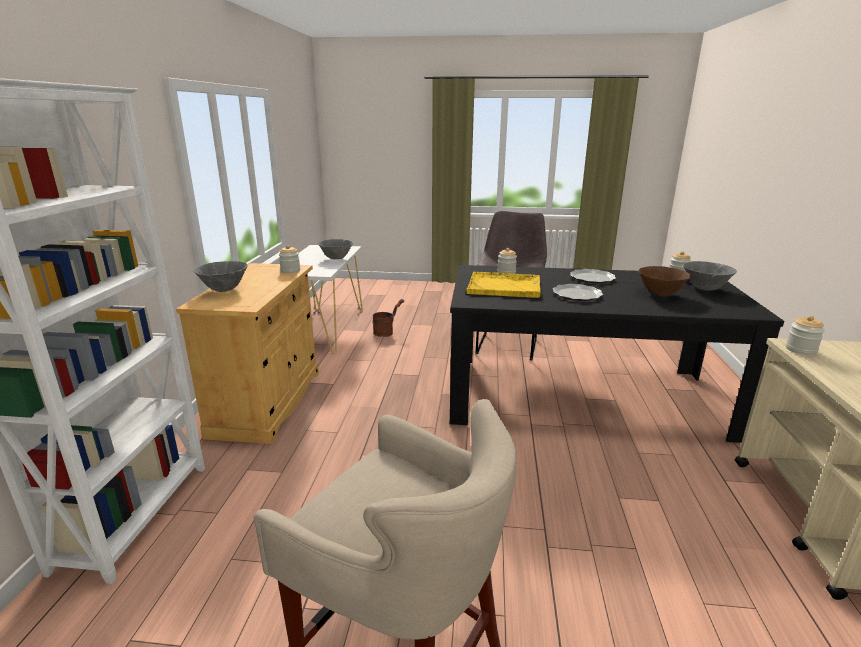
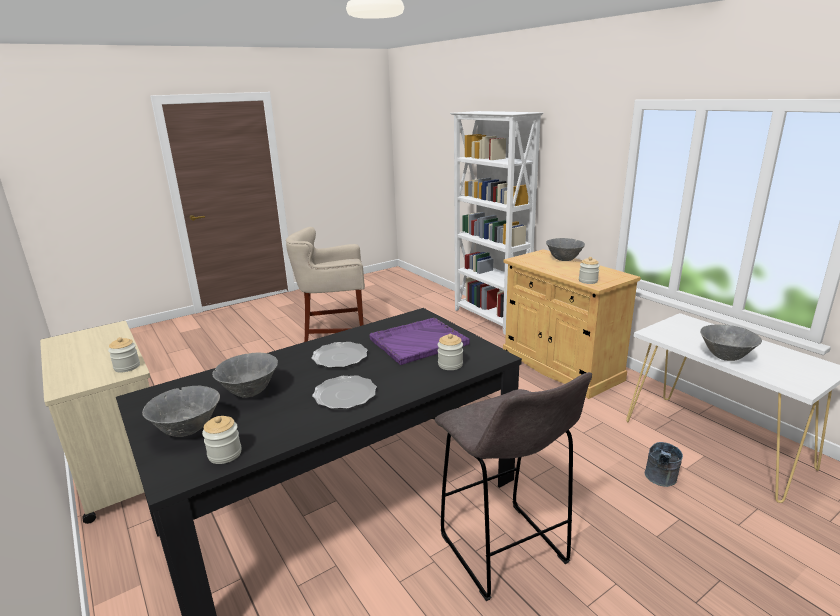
camera: 140 degrees right, 0 degrees up
(387, 333) = (660, 480): brown bucket -> grey bucket
(505, 286) = (418, 342): yellow tray -> purple tray
(660, 294) = (250, 392): brown bowl -> grey bowl

